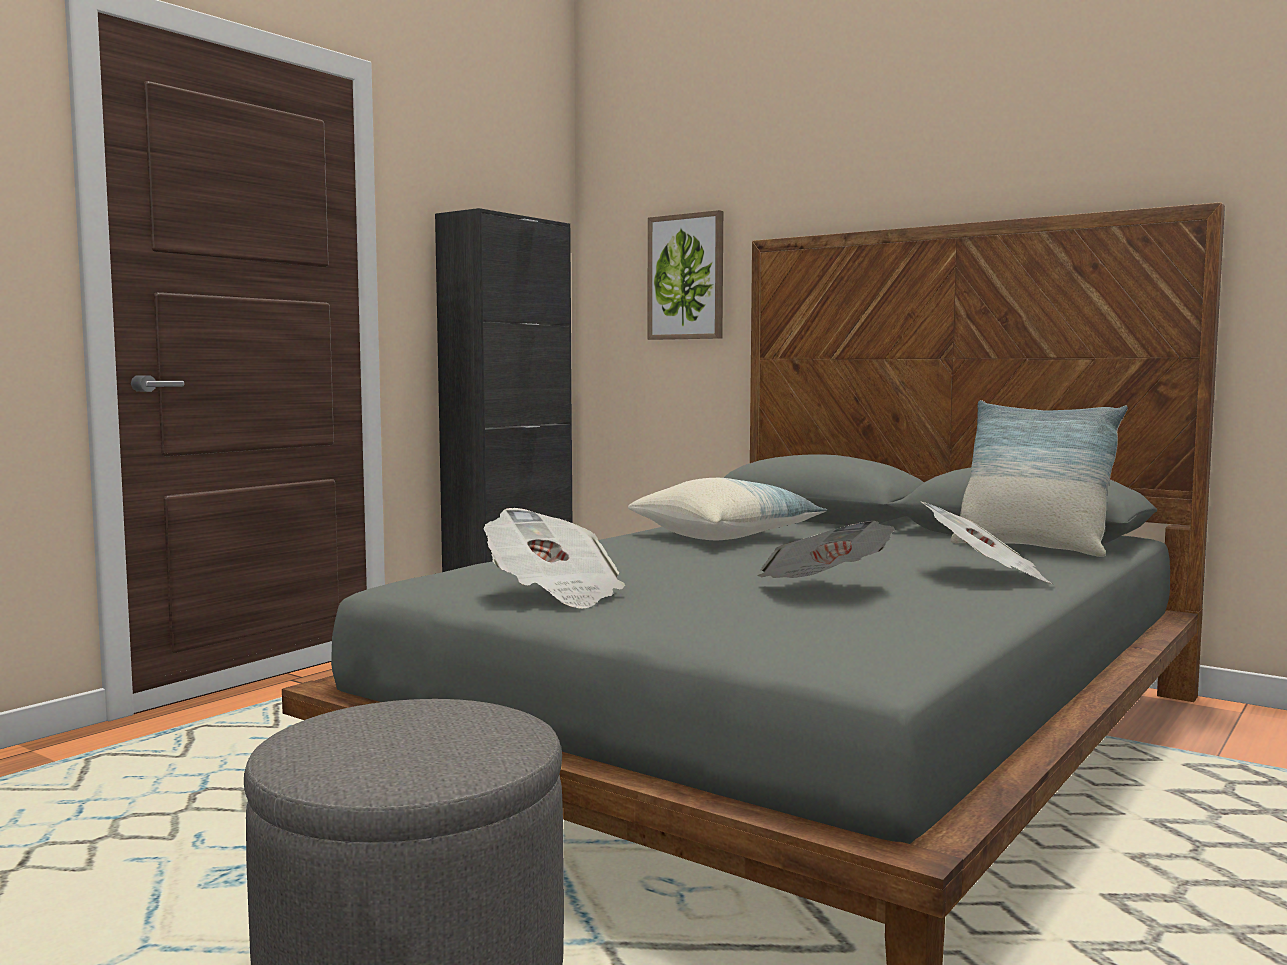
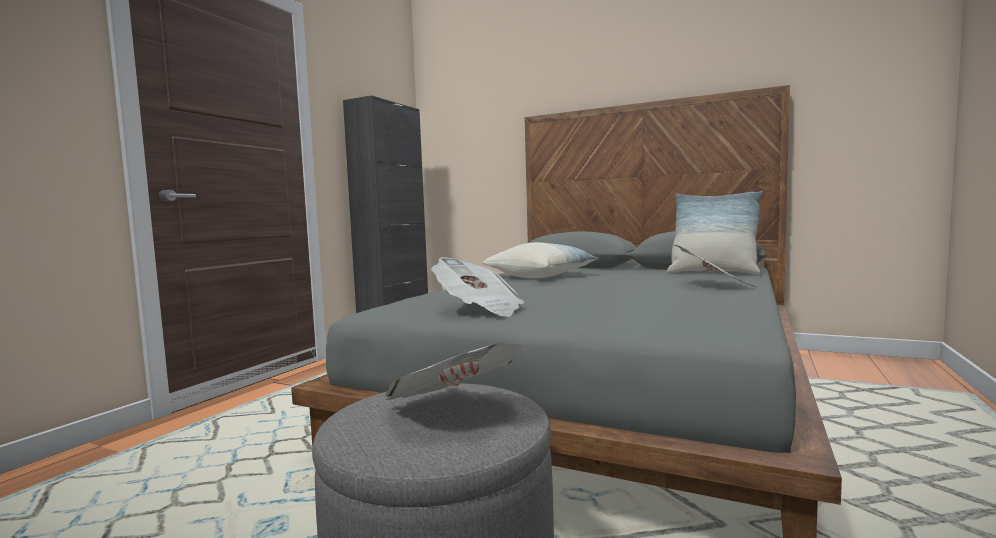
camera: 10 degrees left, 0 degrees up
(686, 277) = (484, 140): picture -> none
(823, 589) = (636, 297): newspaper -> newspaper (453, 410)

